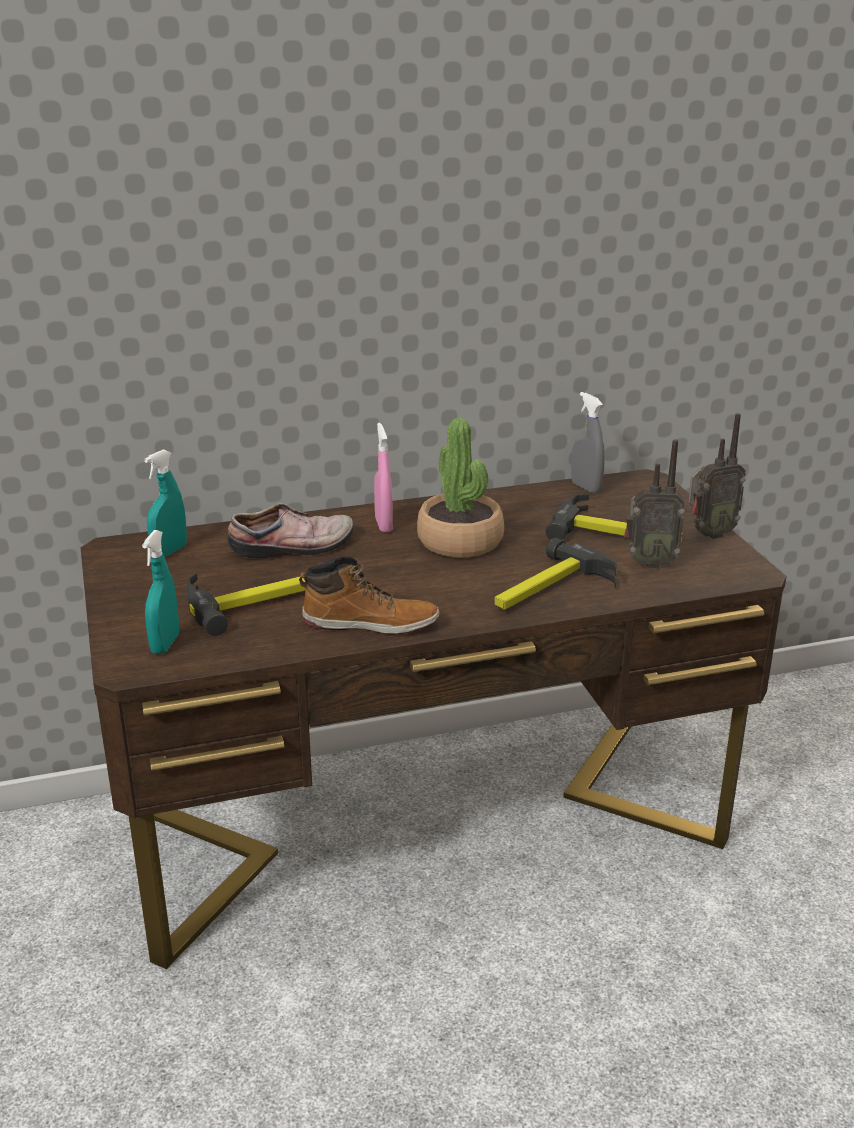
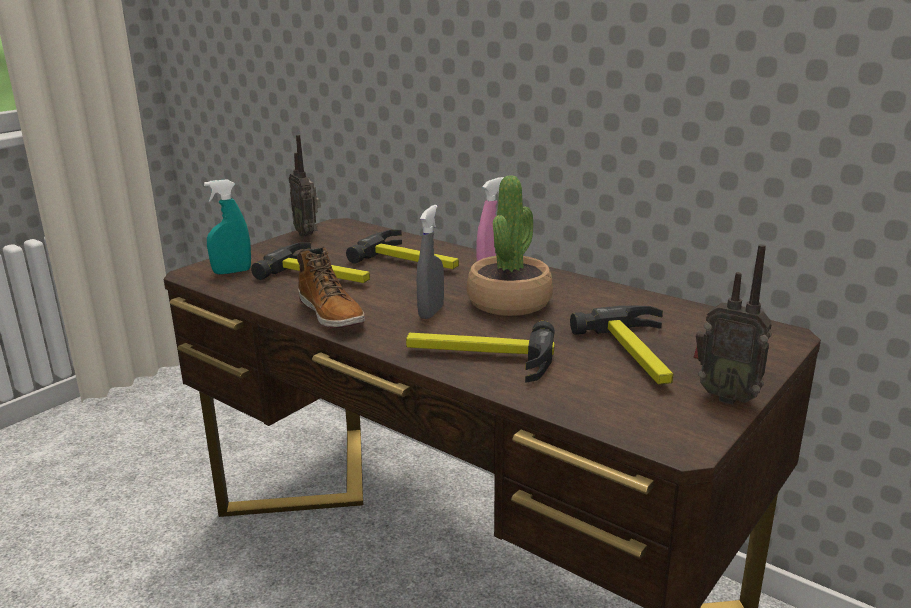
camera: 55 degrees right, 5 degrees down
(169, 552) = (354, 236): turquoise spray bottle -> none
(294, 547) = (411, 261): shoe -> hammer
(585, 488) = (705, 316): grey spray bottle -> grey spray bottle (431, 312)
(649, 562) = (606, 384): radio -> radio (308, 234)

